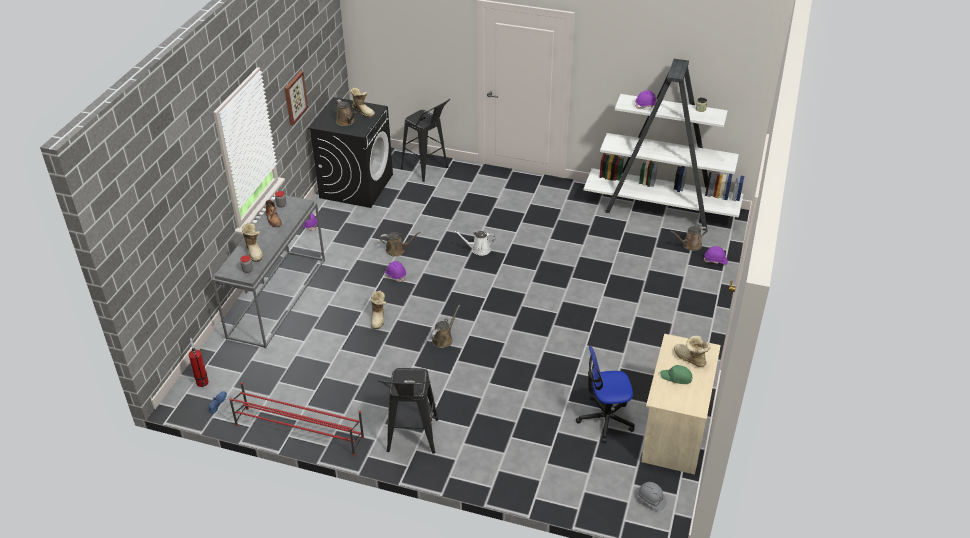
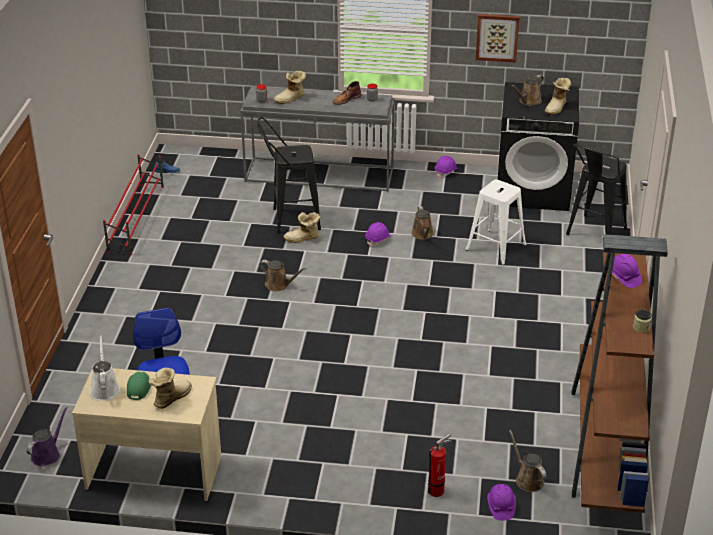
camera: 80 degrees right, 5 degrees down
(202, 381) = (194, 158): fire extinguisher -> fire extinguisher (438, 490)
(412, 440) = (127, 283): black stool -> black stool (290, 219)
(428, 217) = (496, 247): none -> white stool
(478, 249) = (446, 291): white watering can -> white watering can (104, 388)
(651, 500) = (47, 454): grey hard hat -> purple watering can
(661, 209) = (606, 447): white bookcase -> brown bookcase

